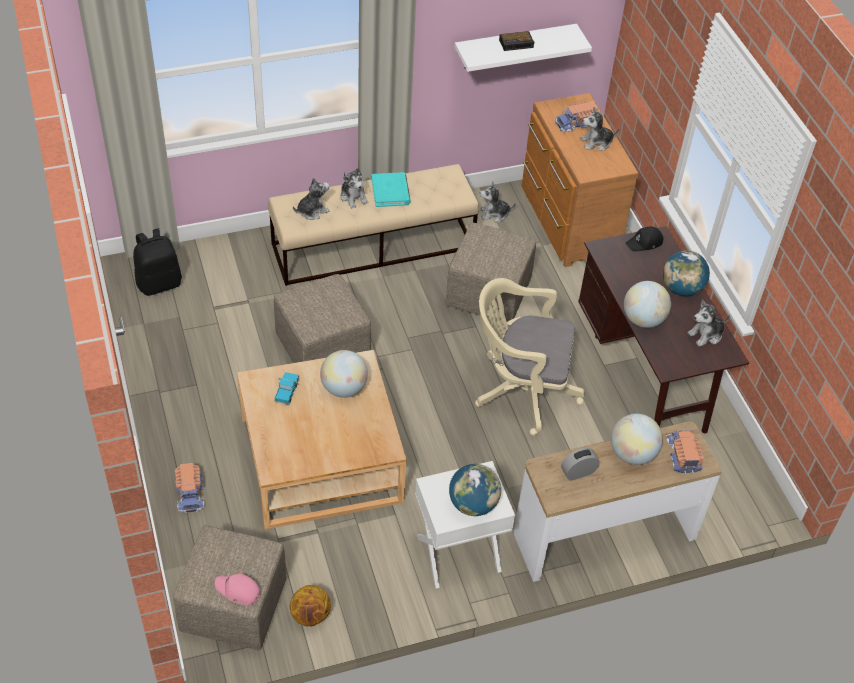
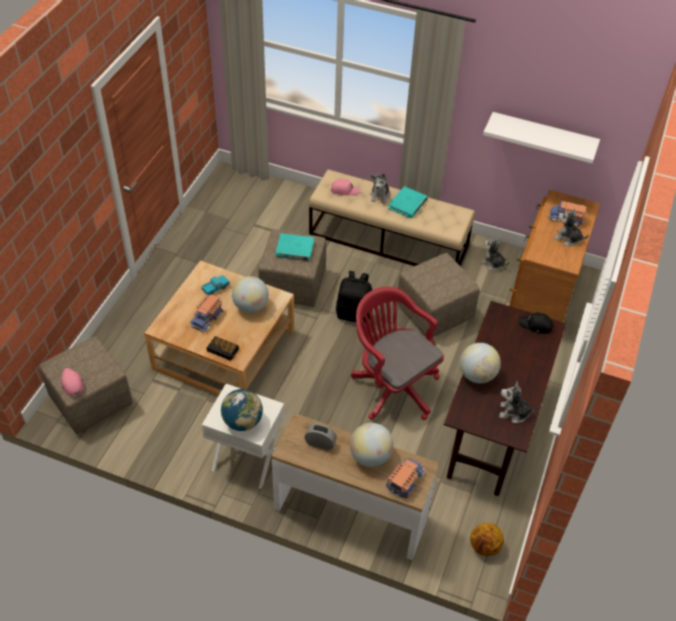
camera: 40 degrees right, 0 degrees up
(159, 283) = (238, 194): black backpack -> black backpack (354, 314)
(190, 494) = (133, 322): toy truck -> toy truck (207, 318)
(311, 615) = (125, 435): basketball -> basketball (484, 547)
(312, 211) = (344, 190): plush toy -> pink cap
(323, 302) = (295, 249): none -> turquoise book
(517, 43) = (537, 132): alarm clock -> alarm clock (223, 350)
(520, 390) = (392, 385): beige office chair -> red office chair
(681, 289) = (530, 371): globe -> none

